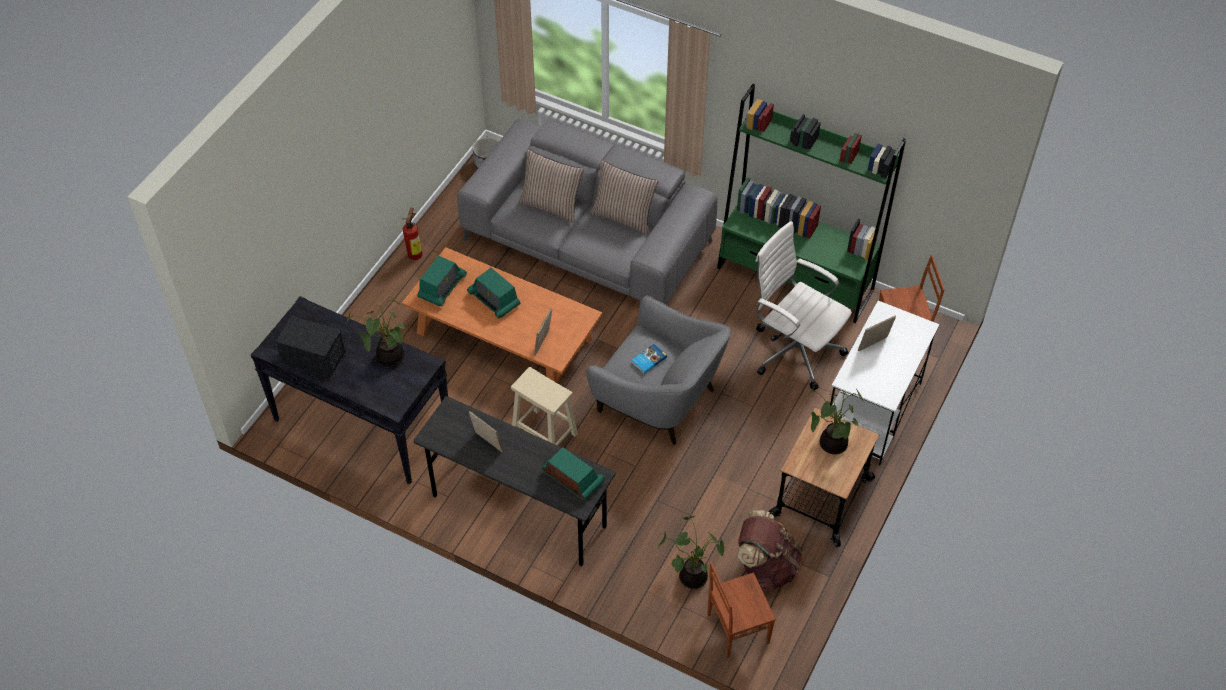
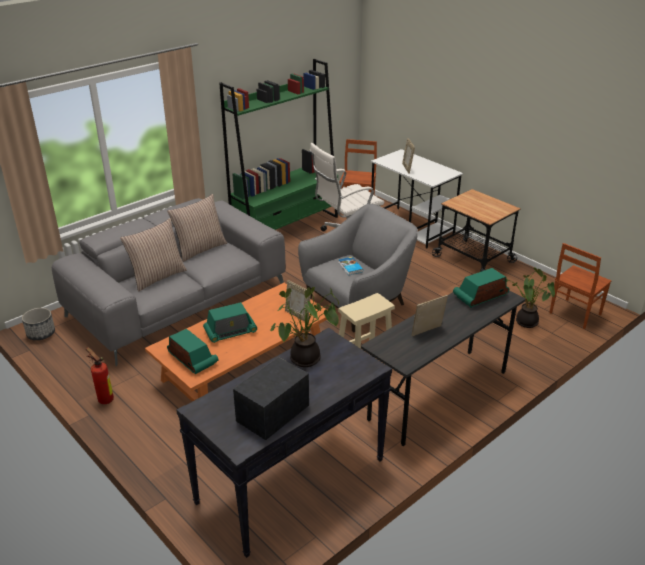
camera: 70 degrees left, 20 degrees down
(736, 628) = (574, 314): brown chair -> brown chair turned 45 degrees clockwise
(766, 566) = (523, 291): brown backpack -> none
(830, 443) = (473, 204): potted plant -> none

